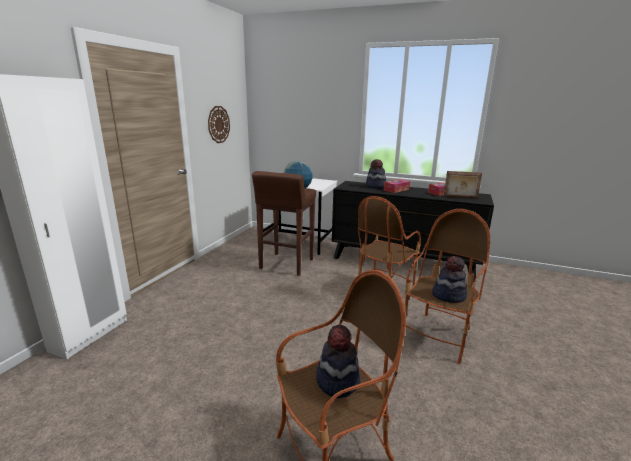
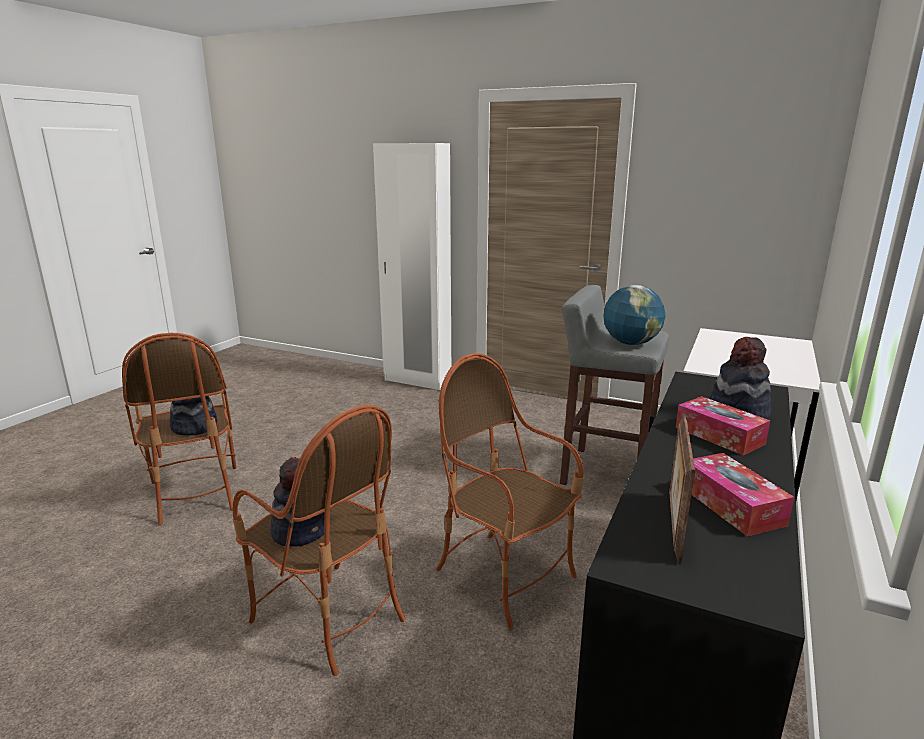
camera: 95 degrees right, 0 degrees up
(218, 124) = (714, 208): wall clock -> none
(286, 264) = (604, 473): brown stool -> grey stool

